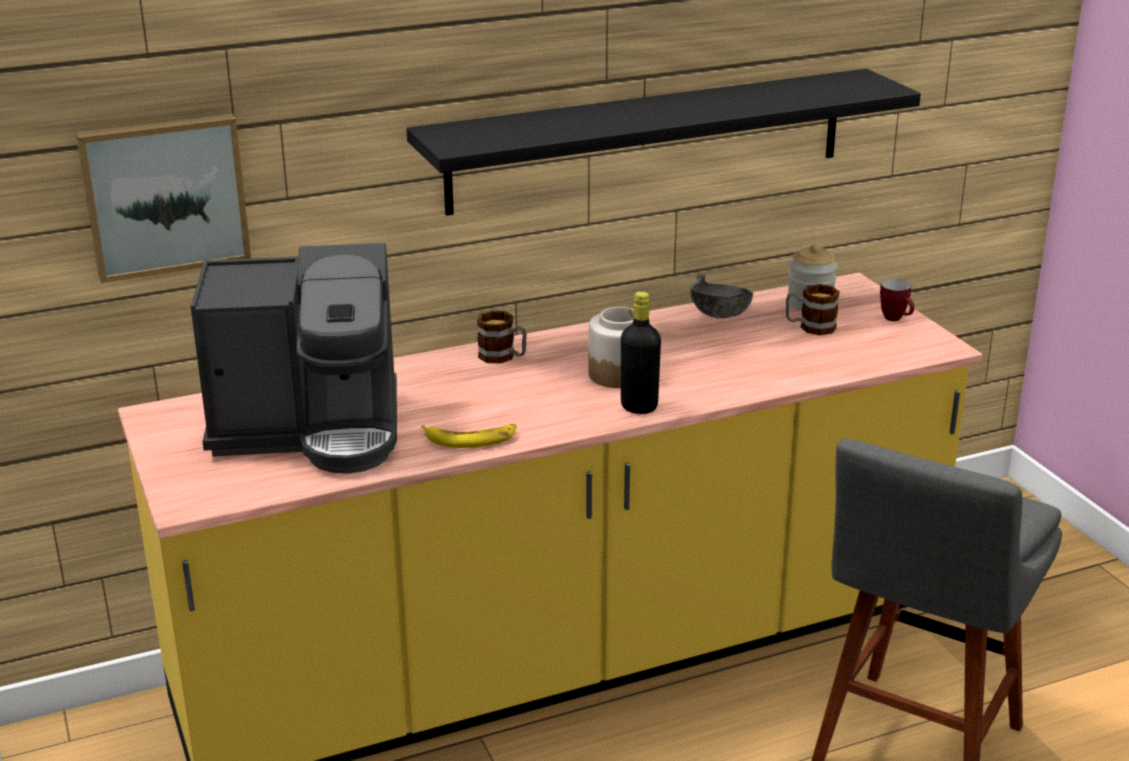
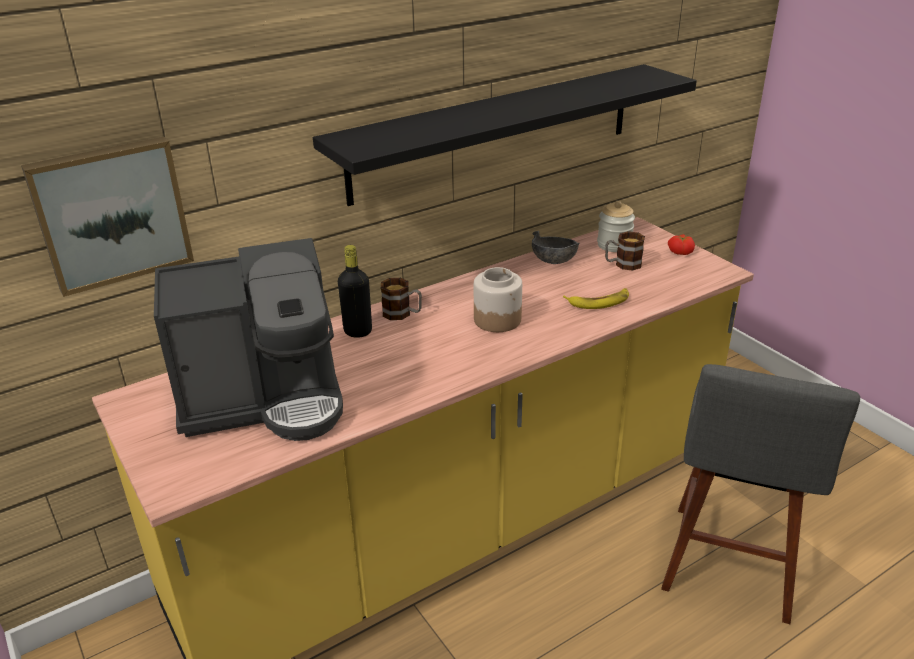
camera: 10 degrees left, 5 degrees up
(470, 439) = (400, 392): banana -> banana (599, 302)
(639, 407) = (524, 347): black bottle -> black bottle (358, 331)
(896, 319) = (681, 252): mug -> tomato

